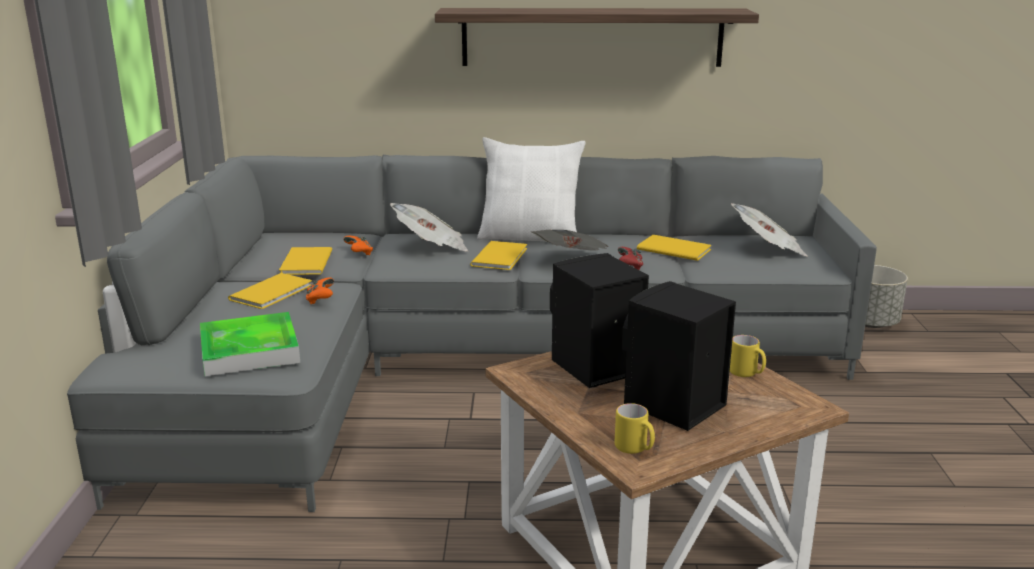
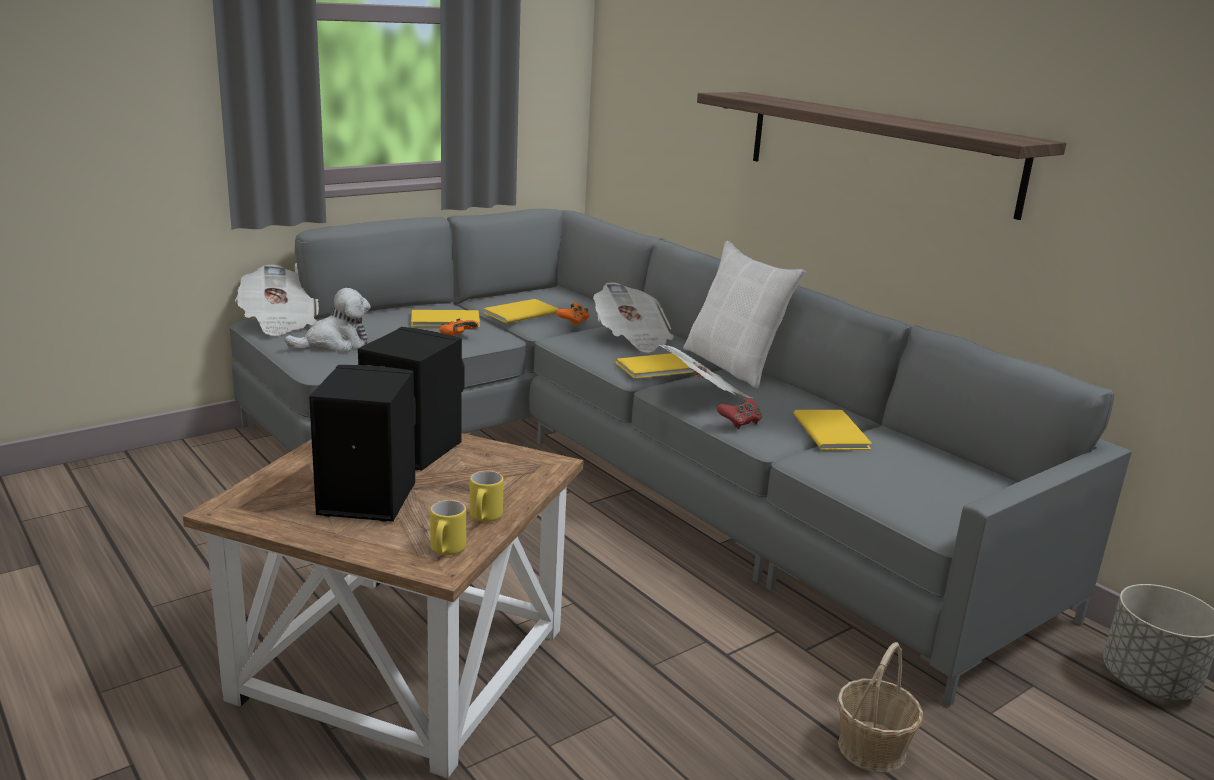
camera: 50 degrees right, 0 degrees up
(249, 350) = (335, 344): tray -> plush toy
(635, 449) = (258, 501): yellow mug -> yellow mug (446, 551)
(768, 249) = (936, 479): newspaper -> newspaper (280, 322)
(875, 417) = (872, 748): none -> basket

